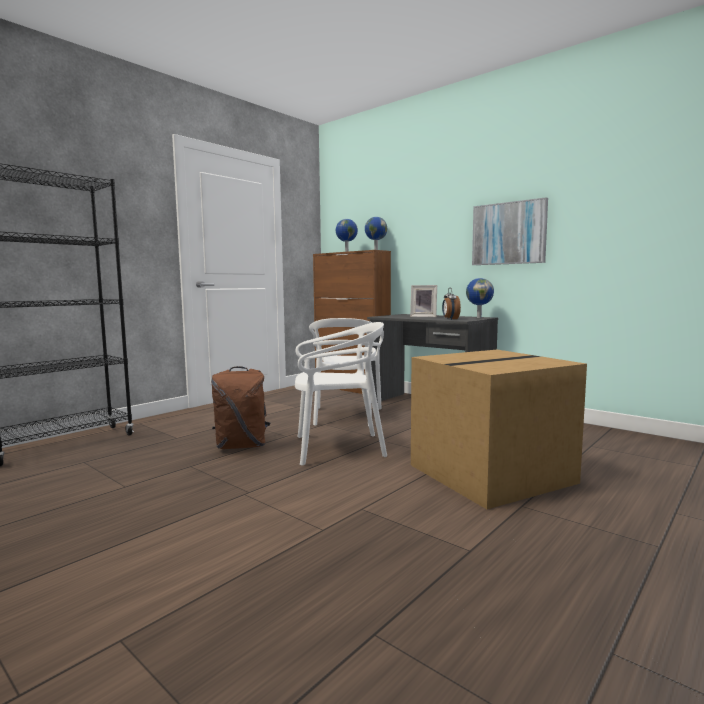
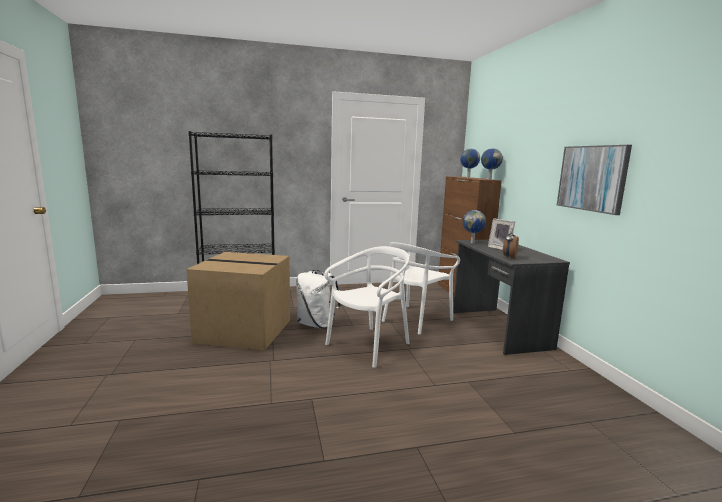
camera: 35 degrees right, 5 degrees up
(242, 446) = (316, 324): brown backpack -> white backpack
(338, 448) = (369, 345): white chair -> white chair turned 75 degrees counterclockwise
(479, 317) = (546, 259): globe -> globe (472, 243)
(490, 474) = (439, 410): cardboard box -> cardboard box (242, 331)

